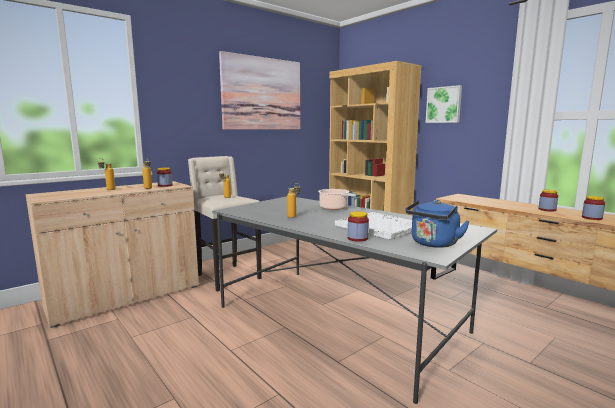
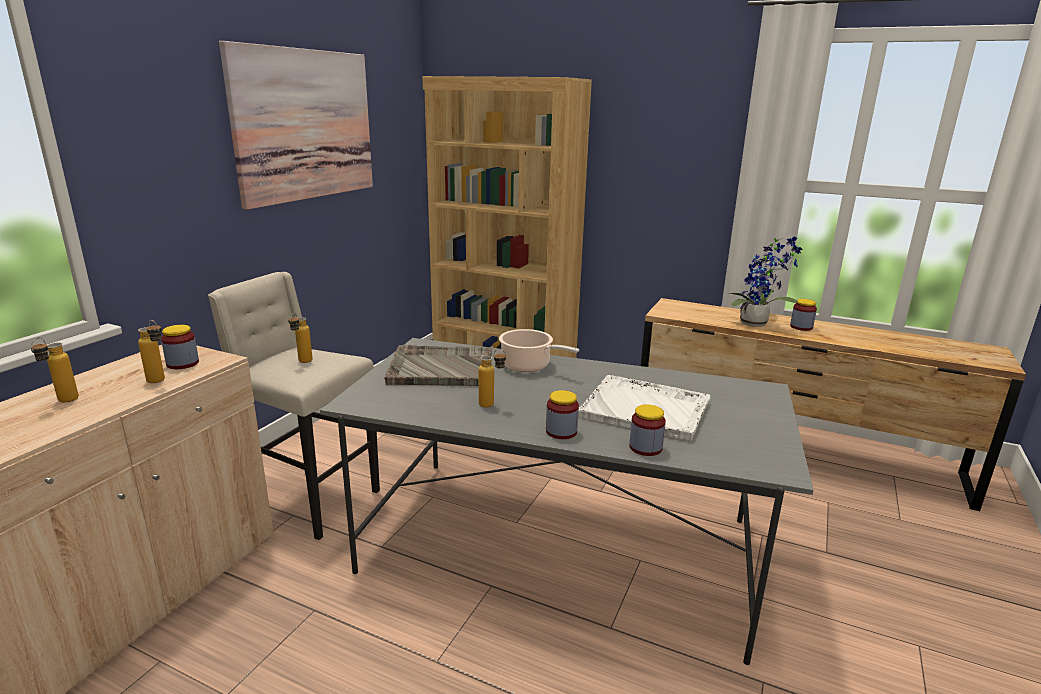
camera: 25 degrees left, 10 degrees up
(286, 205) = (440, 368): none -> grey tray
(433, 244) = (752, 440): blue kettle -> none
(444, 105) = (631, 152): picture -> none
(512, 206) = (757, 324): none -> potted plant
(592, 218) = (861, 340): jar -> jar (561, 431)

